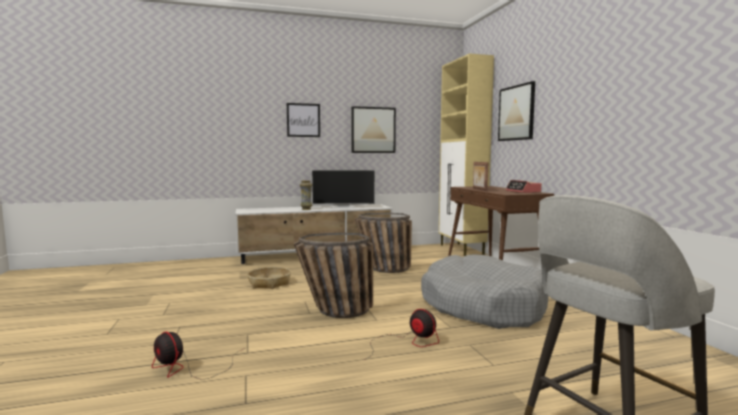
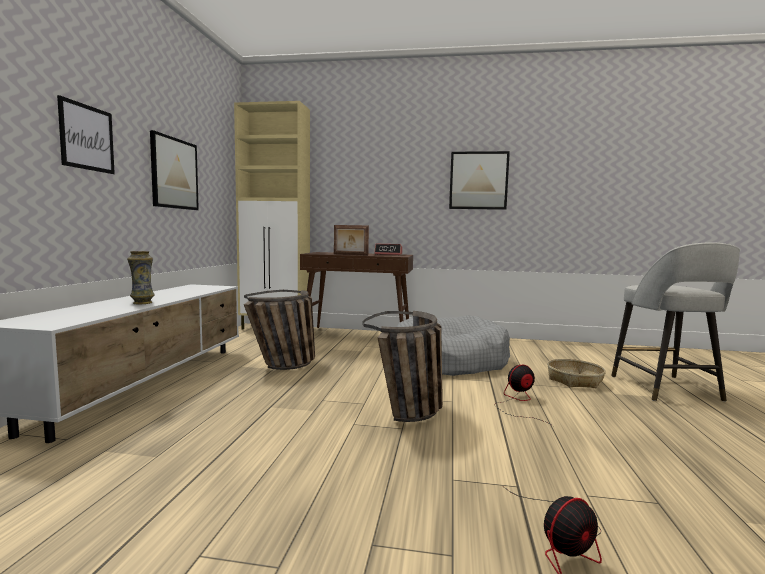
camera: 65 degrees left, 0 degrees up
(269, 283) = (233, 434): basket -> basket (574, 380)
(344, 206) = (171, 292): television -> none
(516, 113) = (351, 177): picture -> picture (478, 180)

